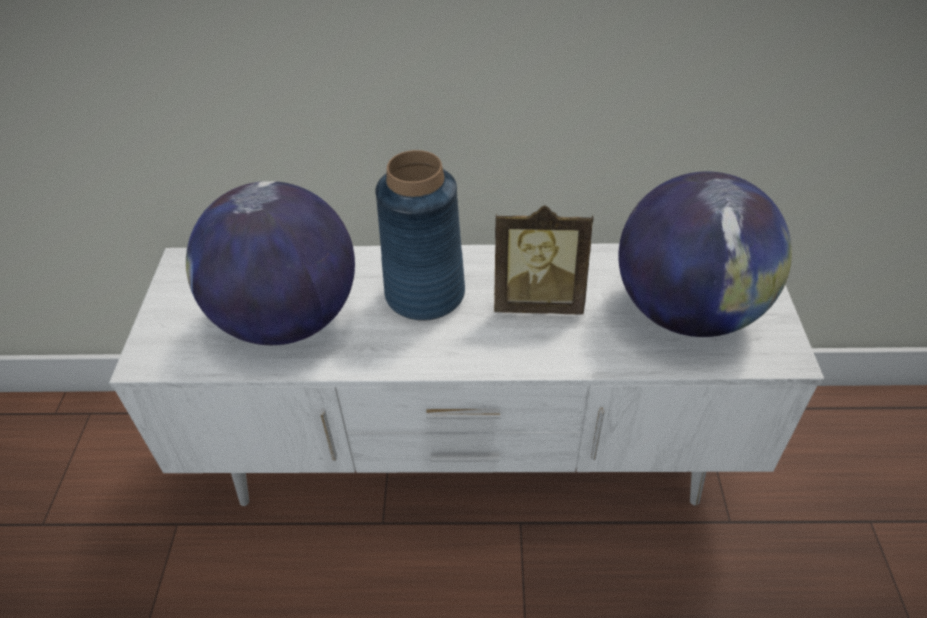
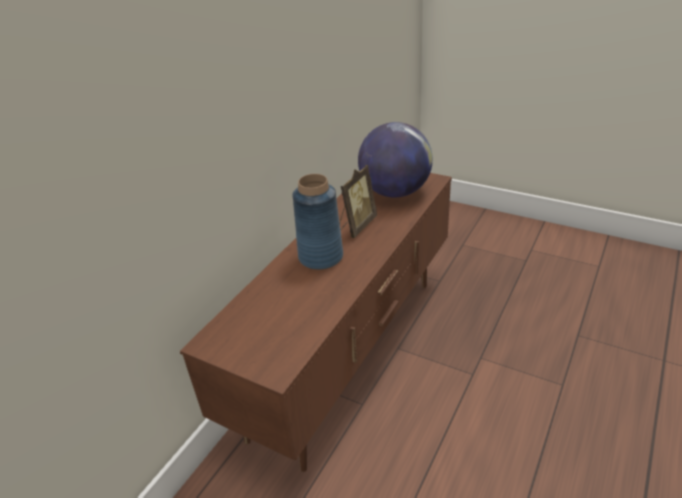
camera: 60 degrees left, 10 degrees down
(287, 319) = (296, 308): globe -> none
(468, 461) = (349, 355): white tv stand -> brown tv stand

